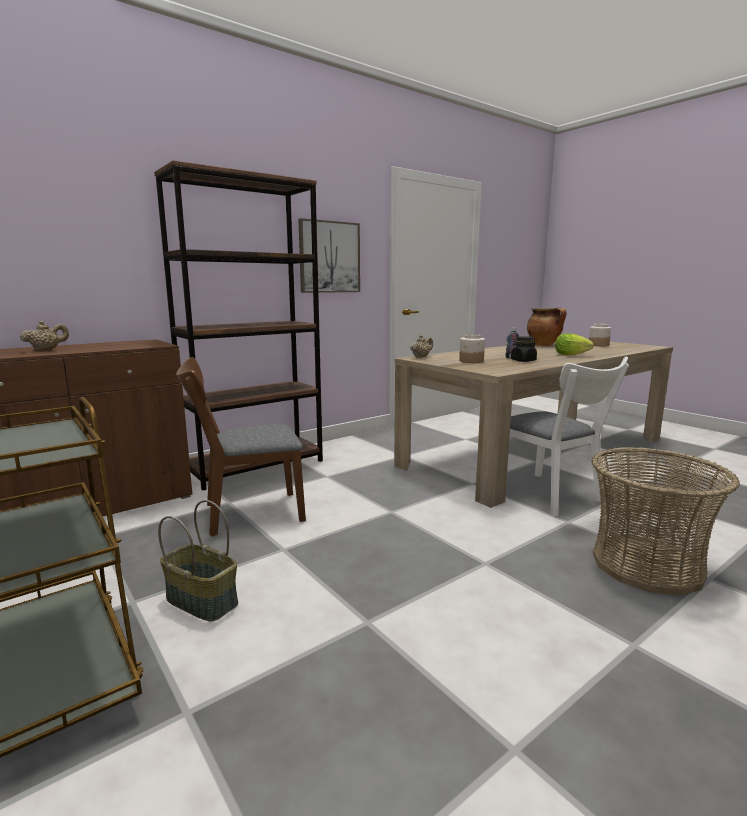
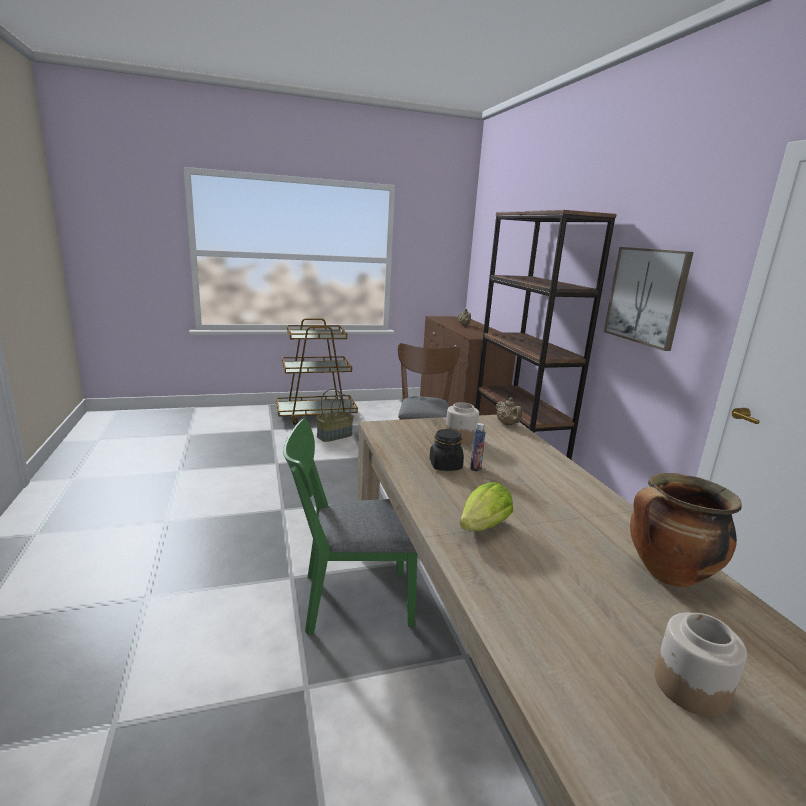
camera: 110 degrees right, 5 degrees up
(552, 496) = (348, 600): white chair -> green chair
(647, 565) = (197, 576): basket -> none

